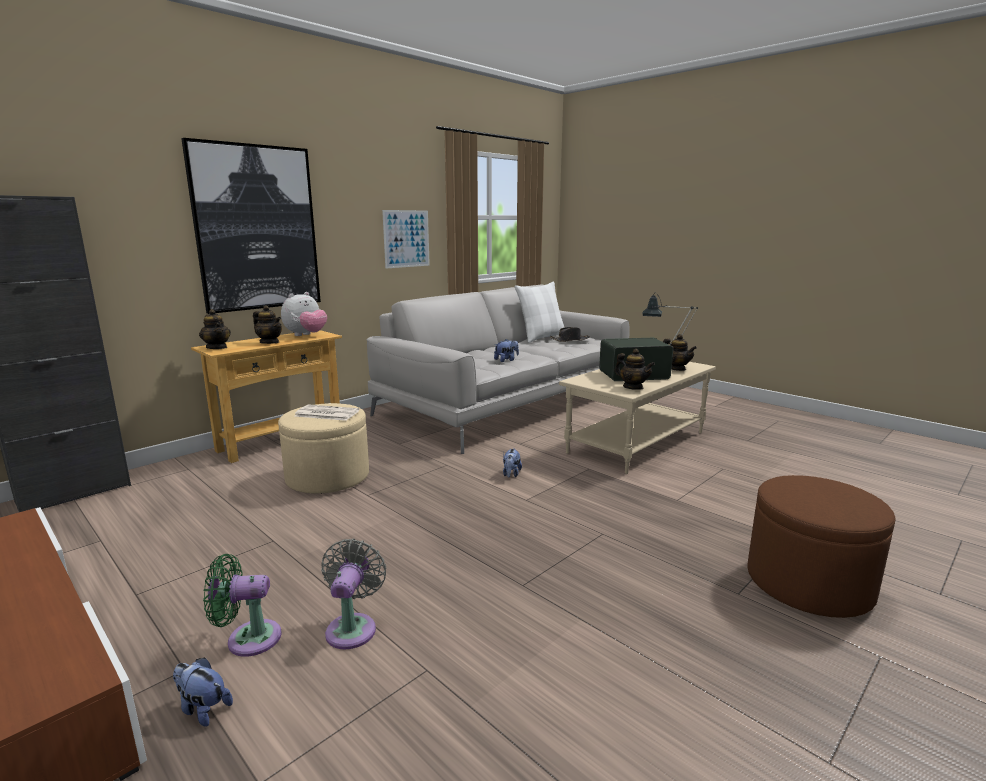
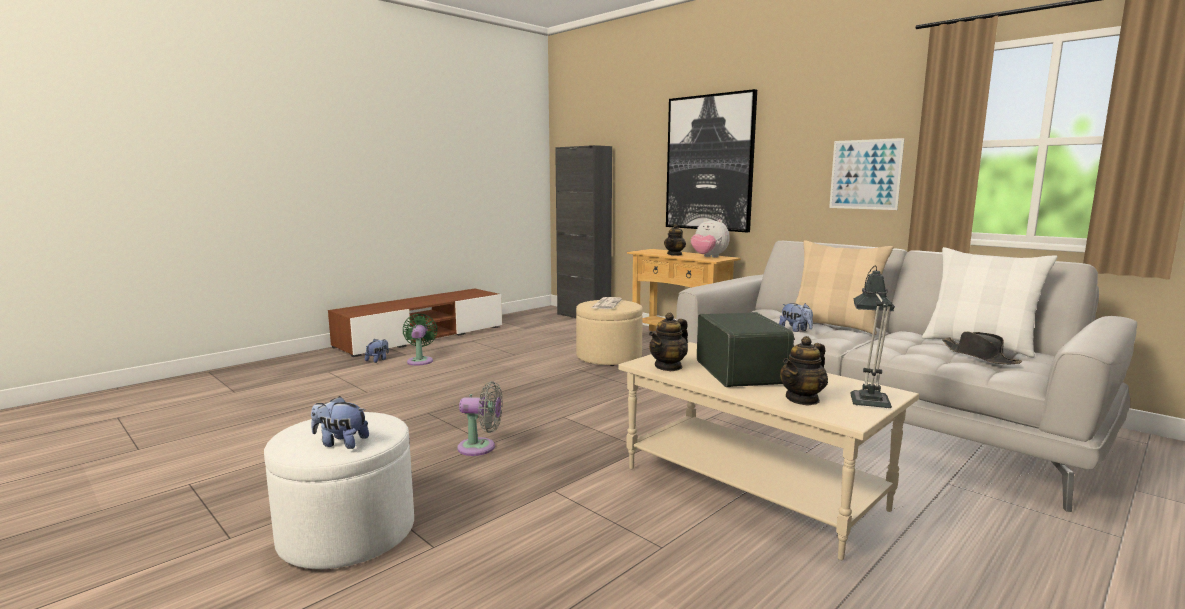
camera: 90 degrees right, 5 degrees down
(217, 347) = (651, 250): teapot -> none
(353, 627) = (414, 376): grey fan -> grey fan (480, 448)
(491, 352) = (834, 325): none -> beige pillow
(511, 474) = (621, 412): plush toy -> plush toy (340, 443)
(808, 583) = (347, 533): brown ottoman -> white ottoman

